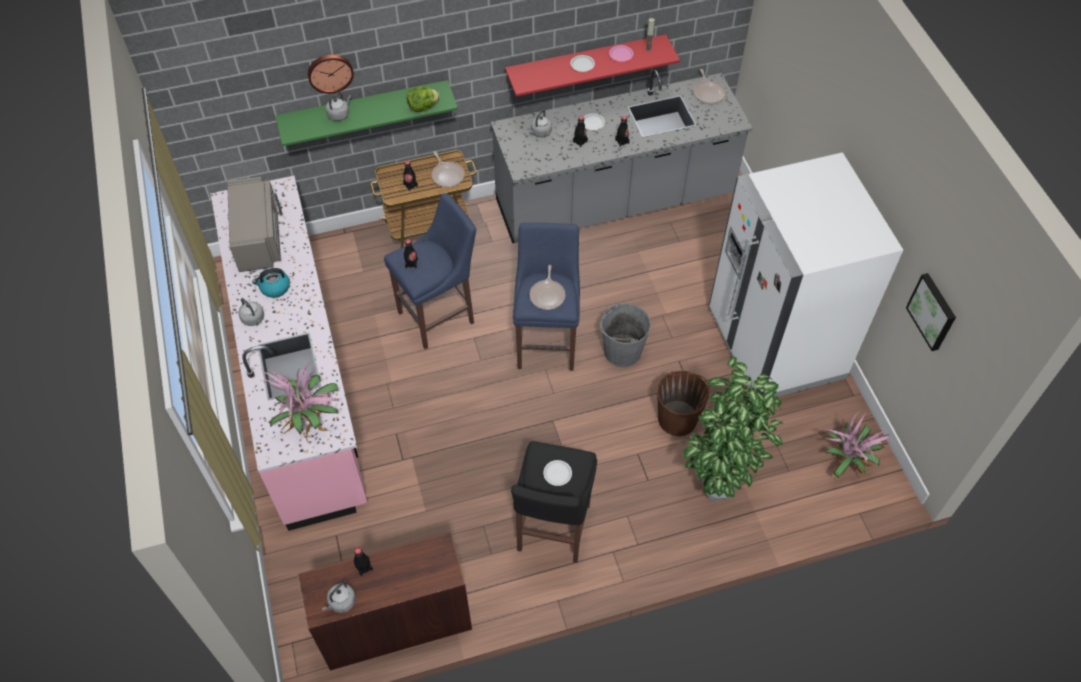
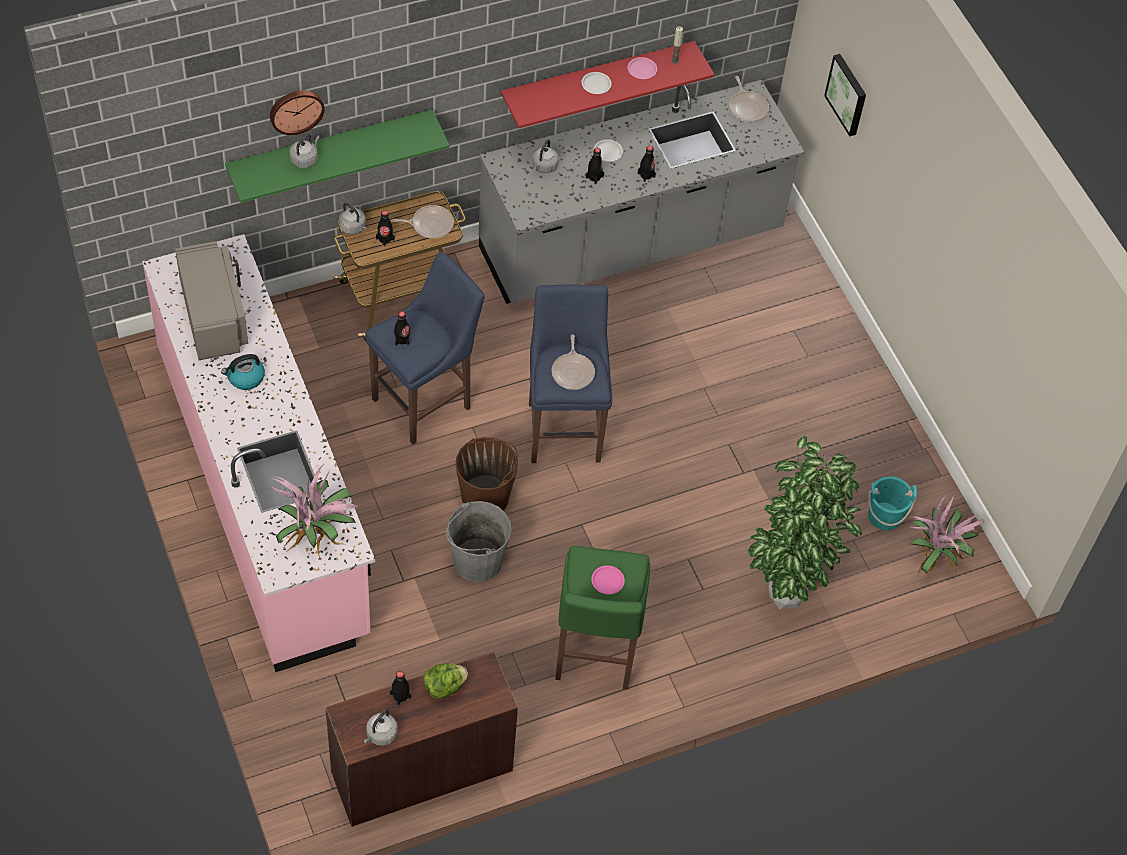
camera: 10 degrees left, 0 degrees up
(254, 319) = (227, 417): grey kettle -> grey kettle (353, 227)
(423, 107) = (407, 146): lettuce -> lettuce (444, 687)
(447, 175) = (430, 224): frying pan -> frying pan turned 60 degrees counterclockwise
(552, 531) = (594, 655): black stool -> green stool
(557, 474) = (608, 581): white plate -> pink plate
(622, 351) = (658, 435): grey bucket -> grey bucket (477, 561)
(677, 419) = (732, 514): brown bucket -> brown bucket (485, 496)
(775, 344) = (844, 418): white fridge -> none
(804, 426) = (884, 515): none -> turquoise bucket
(933, 311) = (1022, 374): picture -> picture (848, 94)

